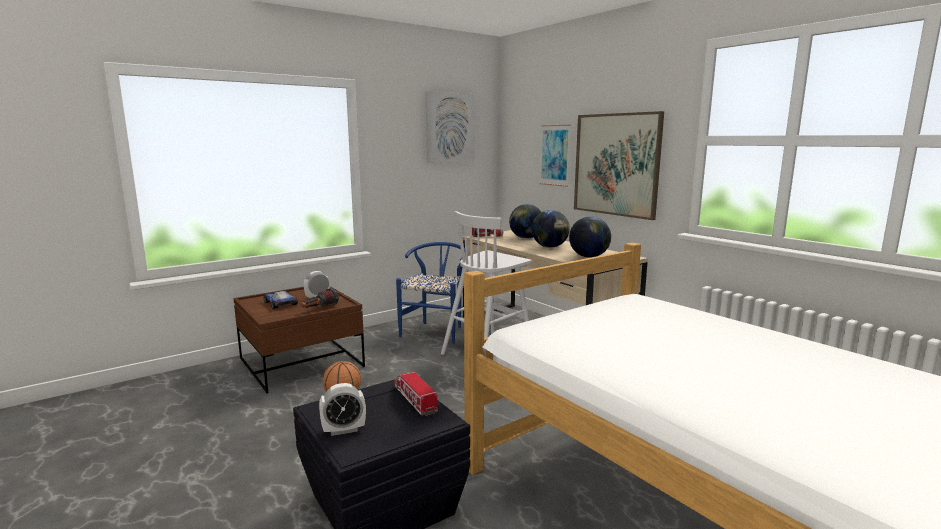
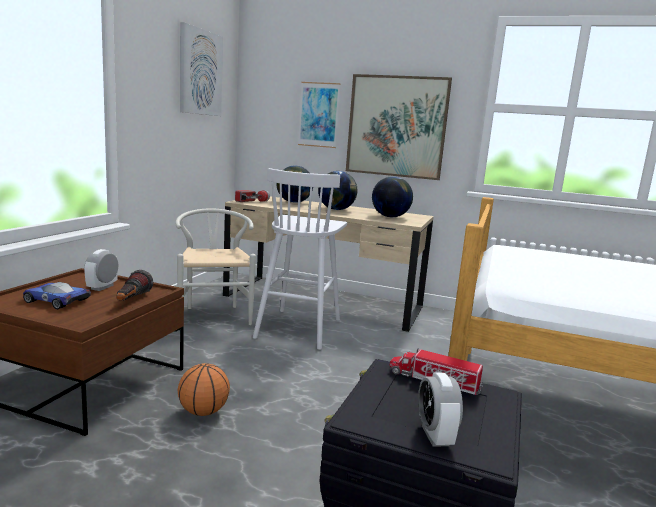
camera: 35 degrees left, 0 degrees up
(344, 430) = (435, 436): alarm clock -> alarm clock turned 135 degrees clockwise
(436, 331) = (213, 314): blue chair -> white chair

